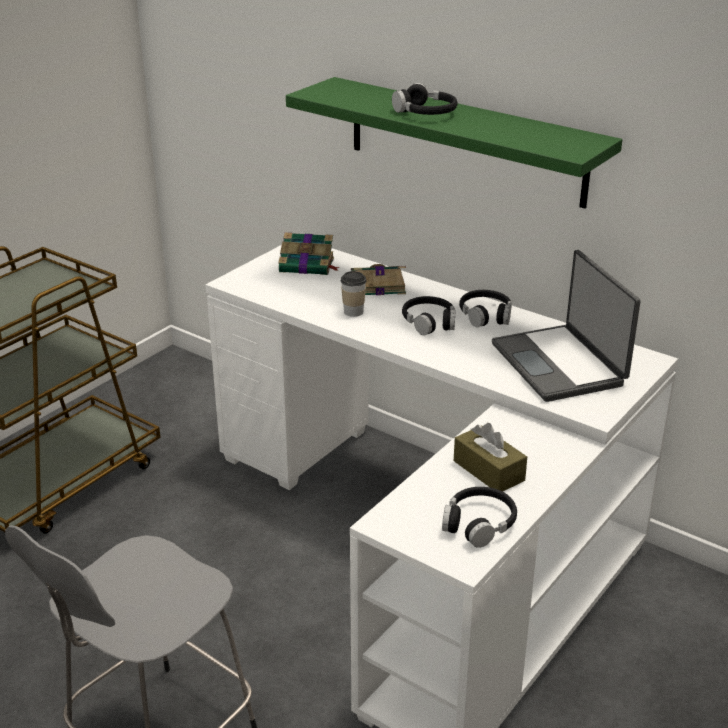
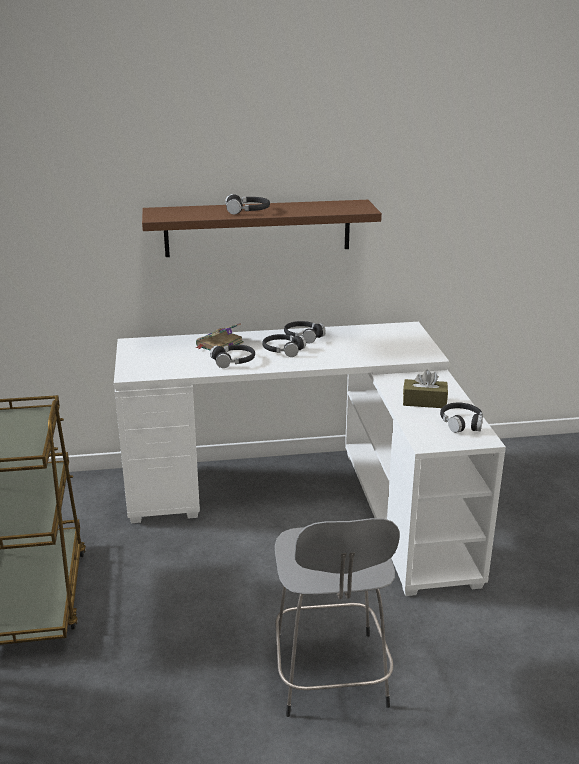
camera: 45 degrees left, 5 degrees down
(308, 265) = (158, 349): book -> none
(353, 312) = (233, 361): cup -> black headphones
(465, 141) = (257, 228): green shelf -> brown shelf
(560, 364) = (378, 343): laptop -> none

